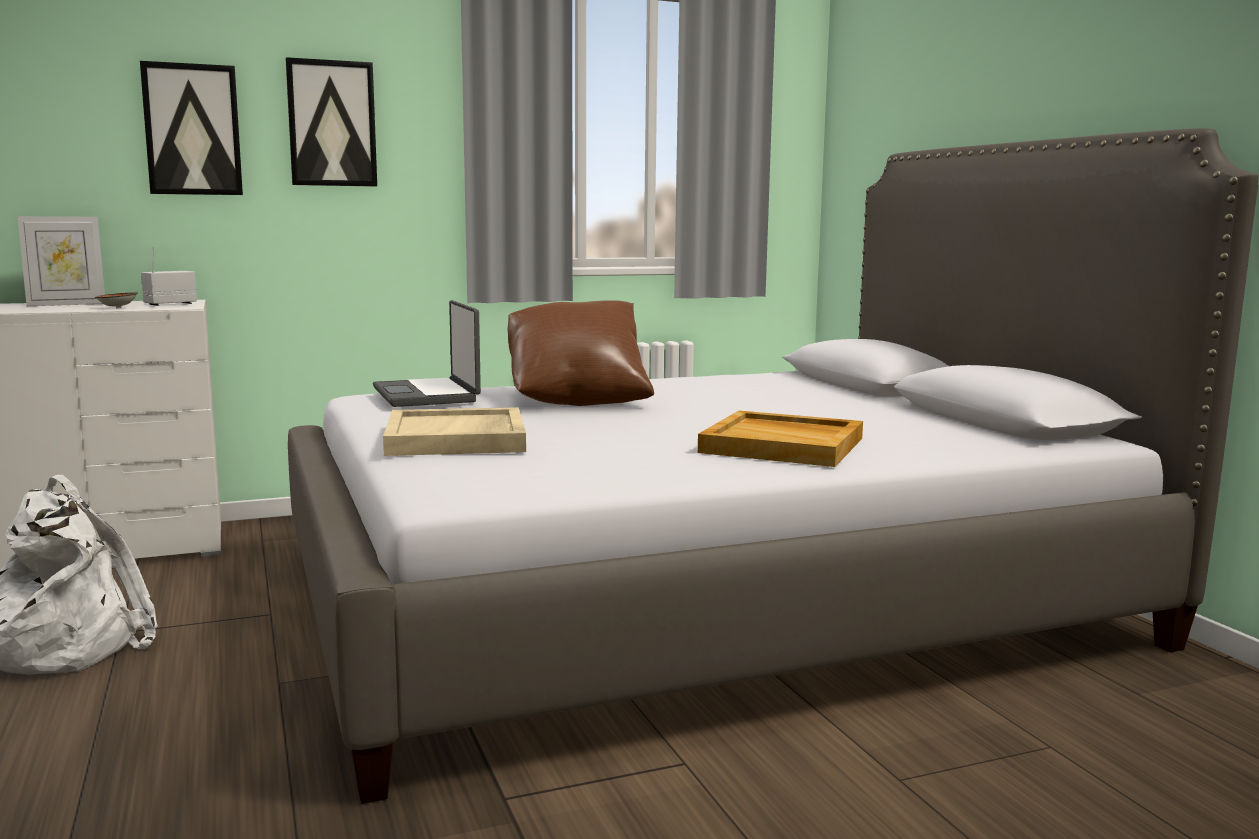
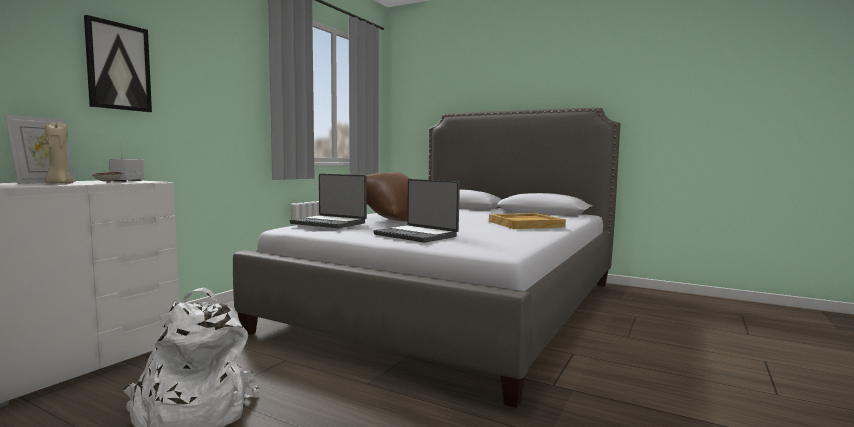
camera: 40 degrees left, 5 degrees down
(60, 308) = (59, 183): none -> beige candle
(332, 124) = (199, 74): picture -> none
(457, 439) = (417, 235): beige tray -> laptop

